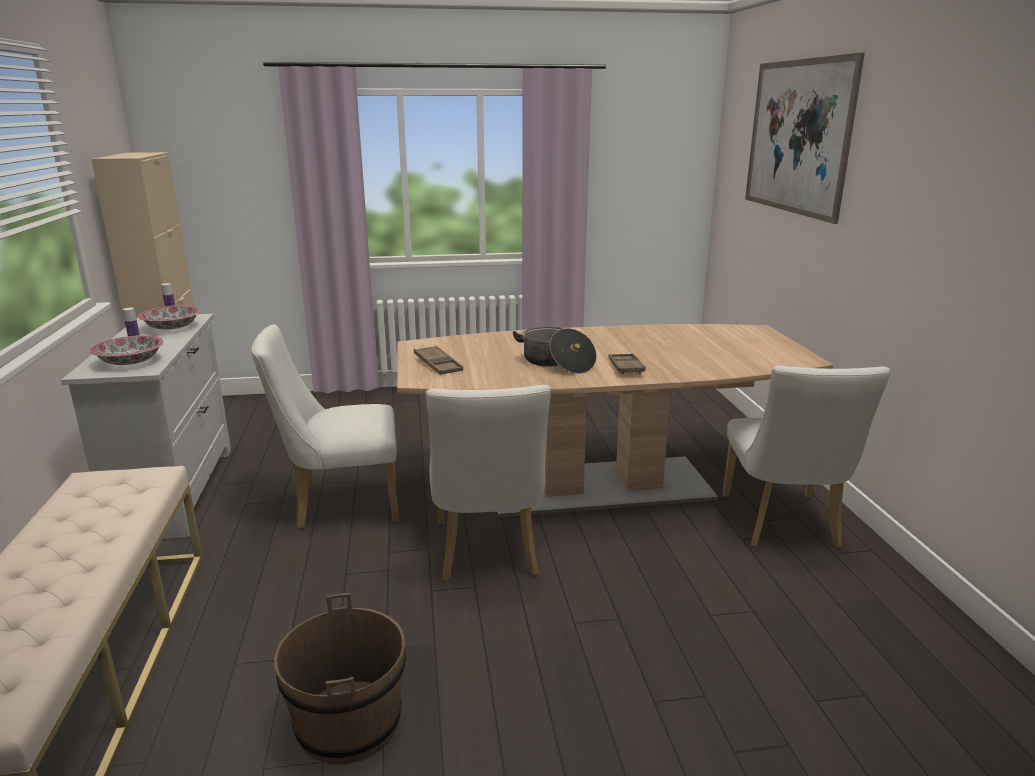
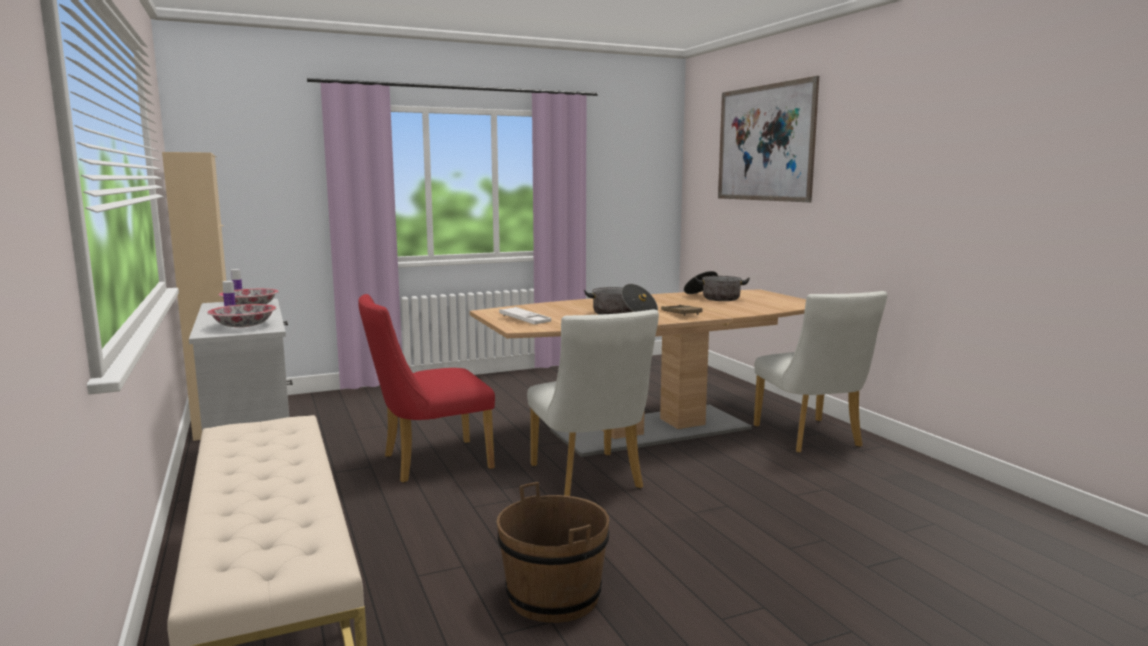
camera: 15 degrees left, 10 degrees down
(339, 504) = (428, 463): white chair -> red chair
(438, 364) = (524, 320): brown tray -> white tray
(693, 338) = (713, 297): none -> cooking pot

